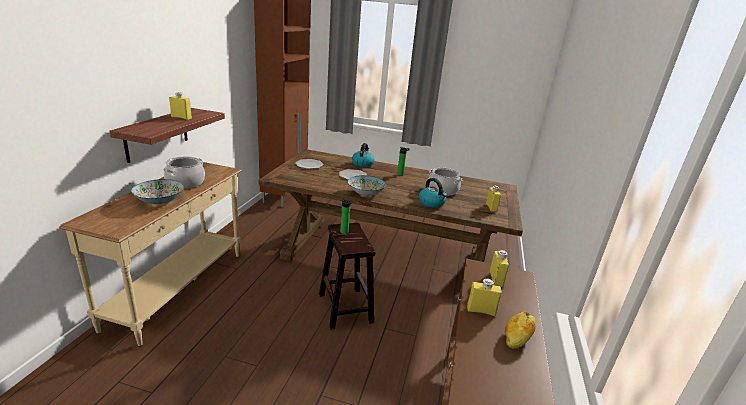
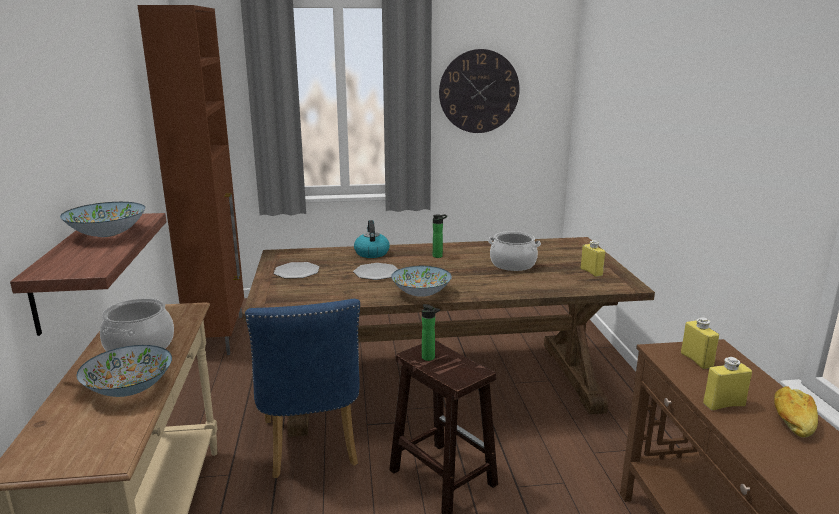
camera: 20 degrees left, 5 degrees down
(181, 117) = (107, 234): yellow bottle -> bowl
(287, 268) = (311, 448): none -> blue chair
(432, 203) = (518, 284): kettle -> none
(479, 71) = (479, 91): none -> wall clock

